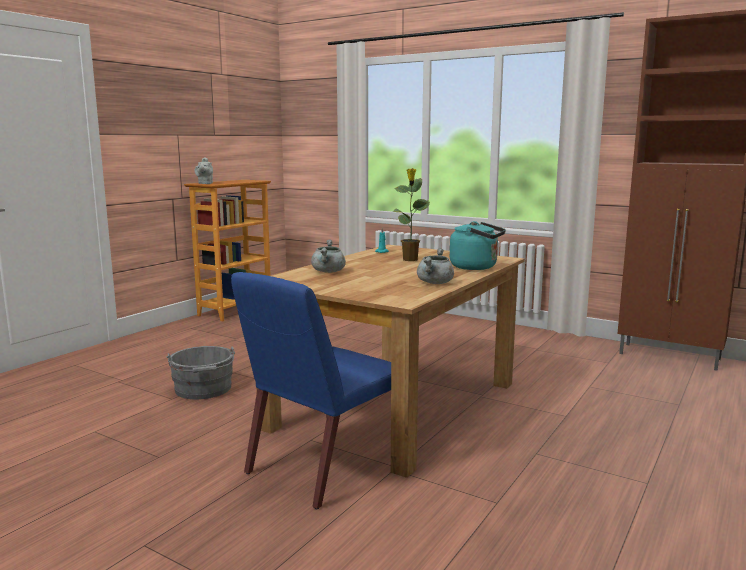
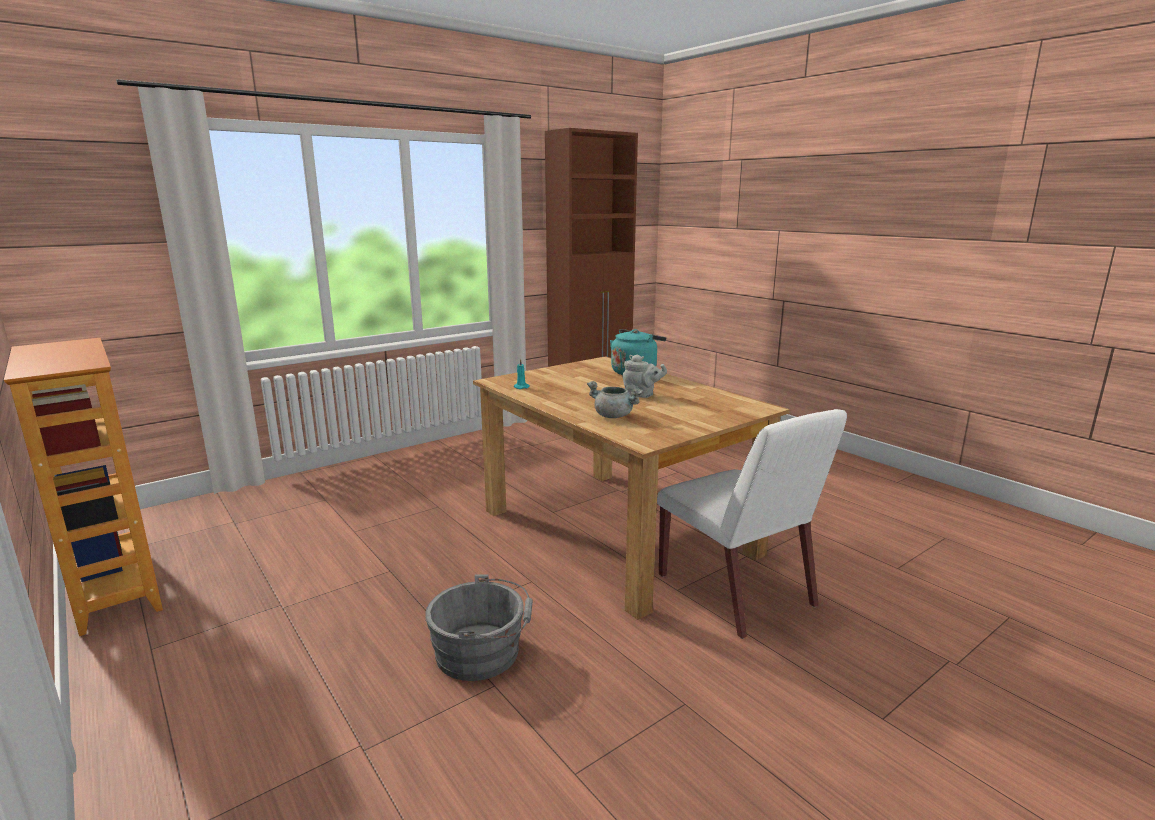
camera: 70 degrees left, 5 degrees up
(205, 183) = (55, 368): grey teapot -> grey teapot (641, 395)
(323, 466) = (736, 591): blue chair -> white chair
(410, 260) = (578, 384): potted plant -> none
(435, 283) = (694, 391): grey cooking pot -> none

